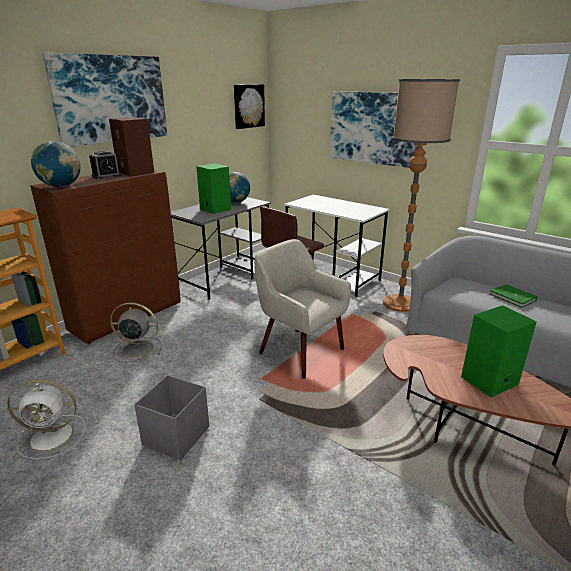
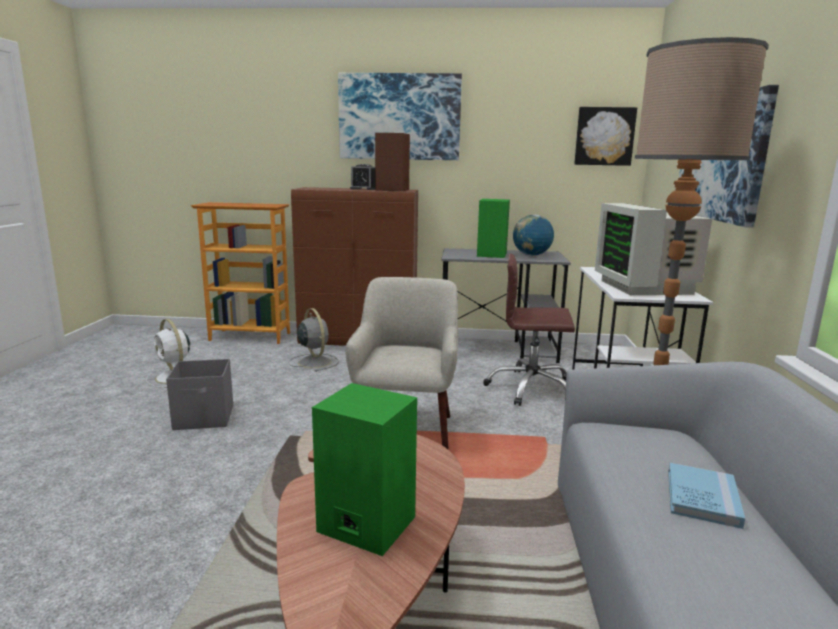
camera: 55 degrees right, 10 degrees down
(61, 186) = (310, 188): globe -> none
(350, 209) = (646, 287): none -> monitor
(512, 297) = (702, 498): green book -> blue book

